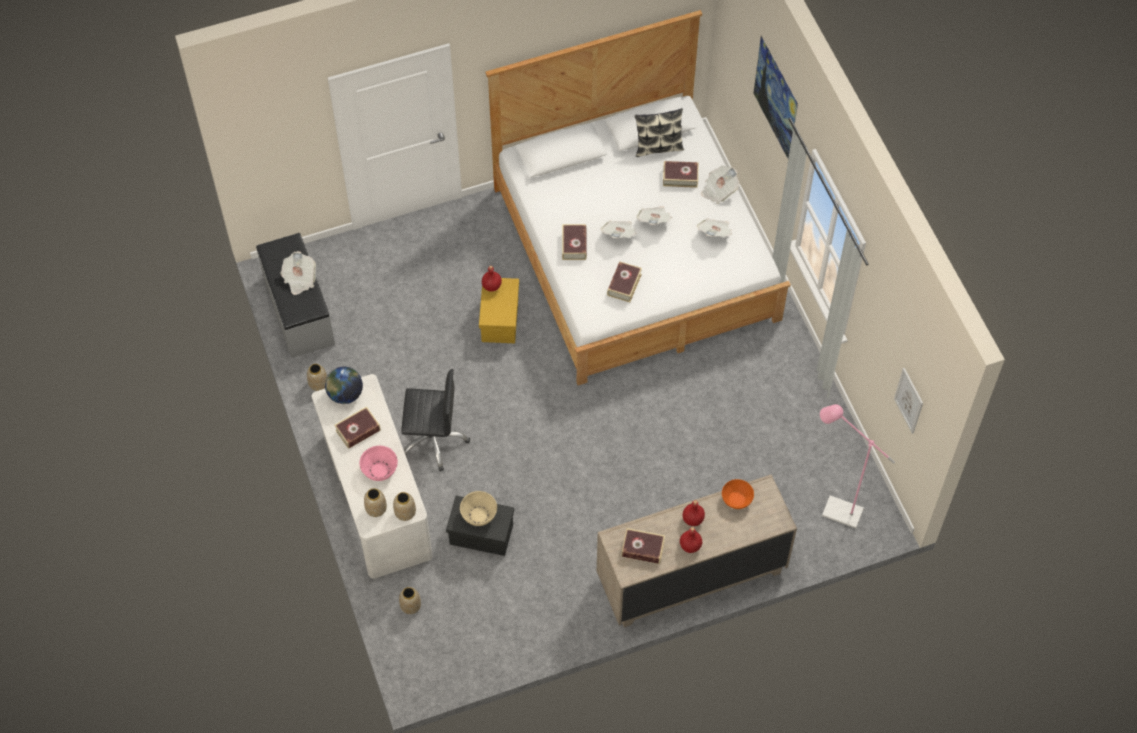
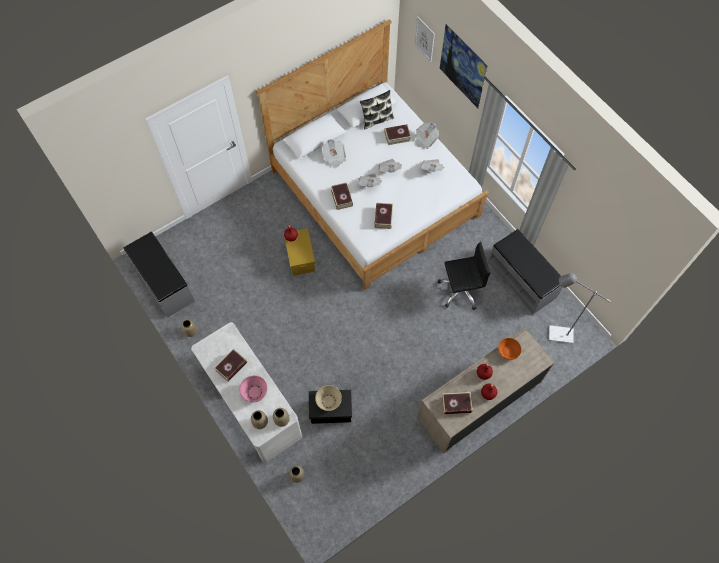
camera: 15 degrees left, 5 degrees up
(299, 279) = (160, 264): newspaper -> newspaper (334, 157)
(345, 394) = (215, 342): globe -> none
(433, 439) = (279, 351): black office chair -> black office chair (461, 290)
(812, 423) = (522, 279): none -> grey bench
(835, 510) = (555, 334): pink floor lamp -> grey floor lamp
(909, 400) = (612, 257): picture -> picture (424, 39)

